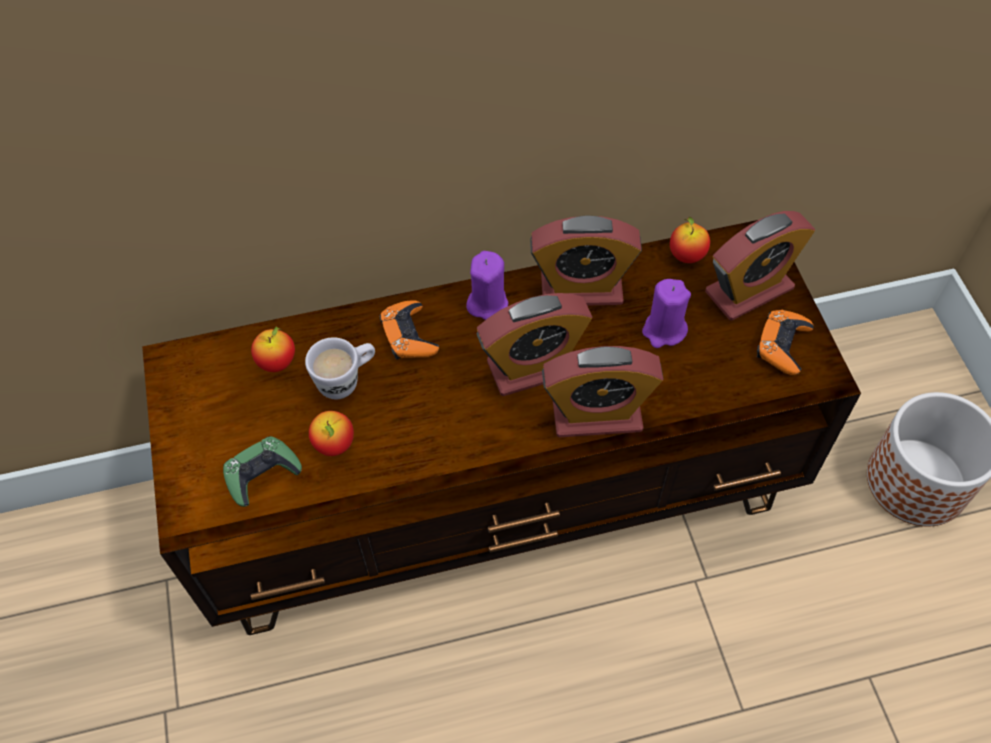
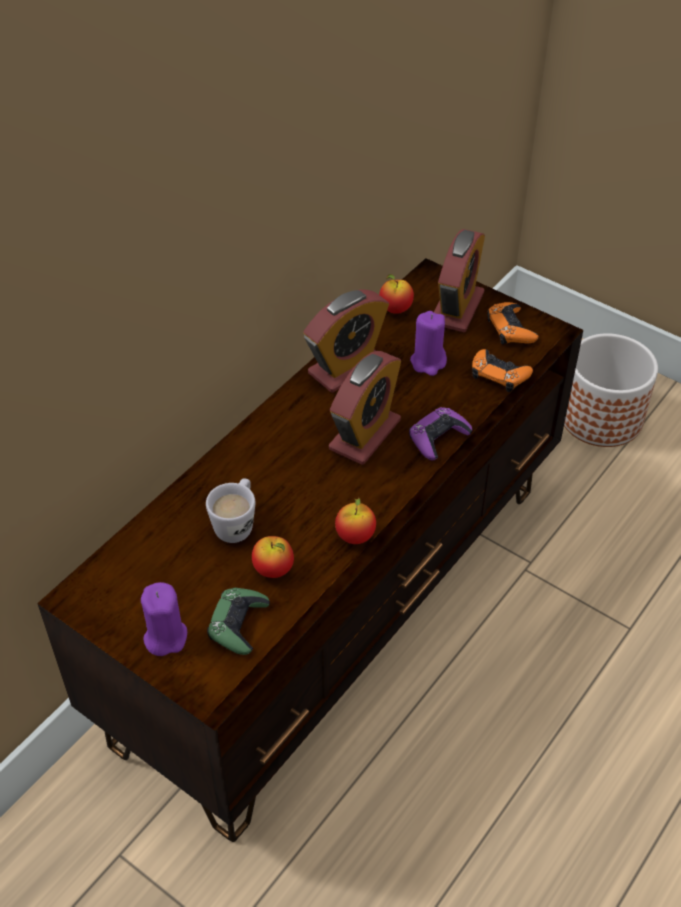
camera: 40 degrees left, 10 degrees down
(277, 362) = (168, 545): apple -> apple (355, 536)
(409, 335) = (253, 467): orange game controller -> orange game controller (499, 374)
(487, 303) = (289, 414): purple candle -> purple candle (165, 637)
(597, 415) = (438, 438): alarm clock -> purple game controller

